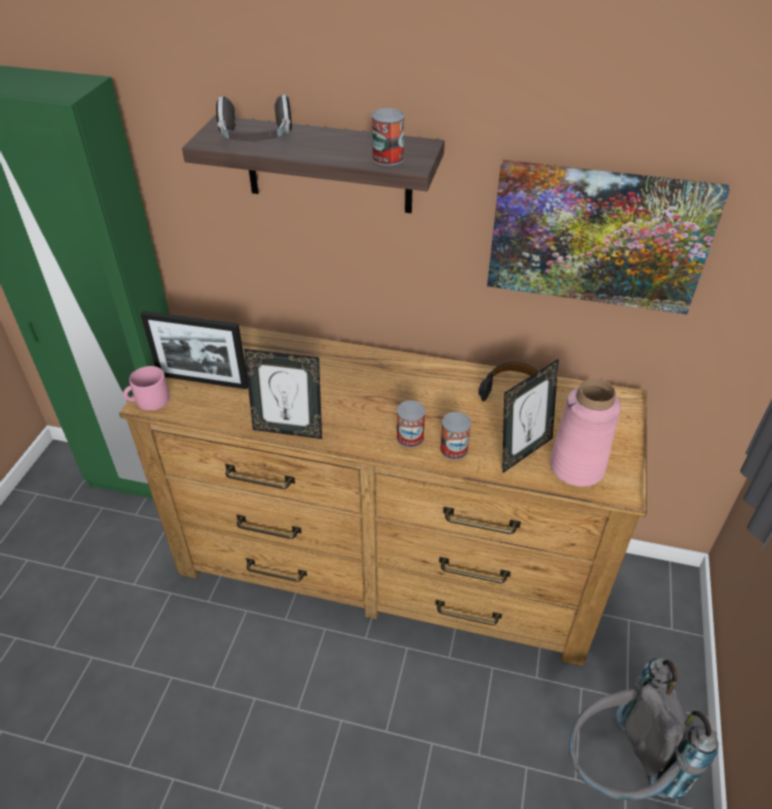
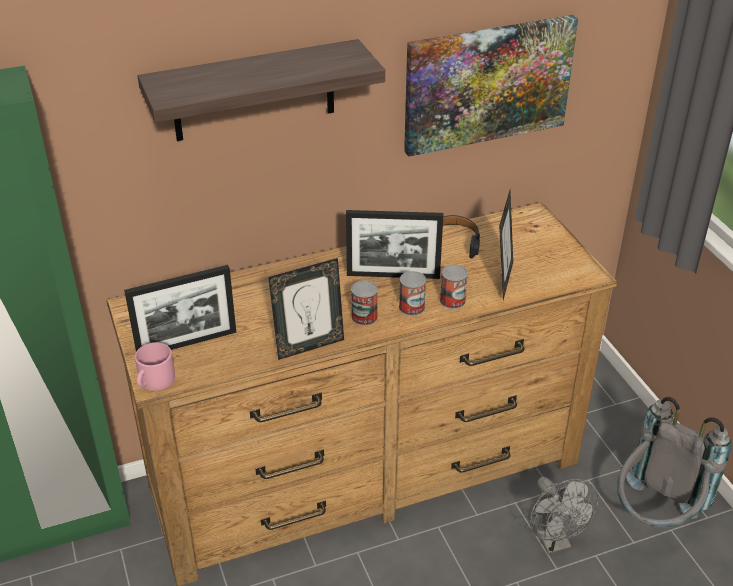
camera: 35 degrees left, 5 degrees down
(256, 141) = (211, 84): headphones -> none
(388, 158) = (337, 65): can -> can (364, 317)
(424, 399) = (393, 275): none -> picture frame
(498, 726) = (553, 540): none -> grey fan
(577, 467) = (548, 274): pink vase -> none

